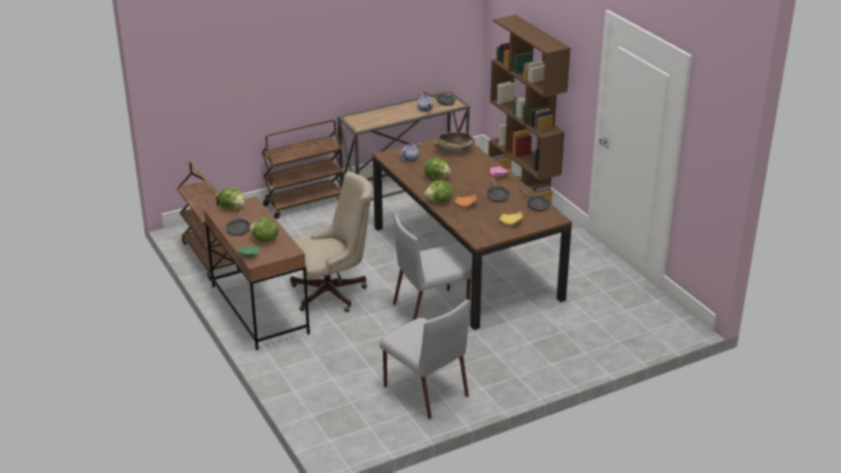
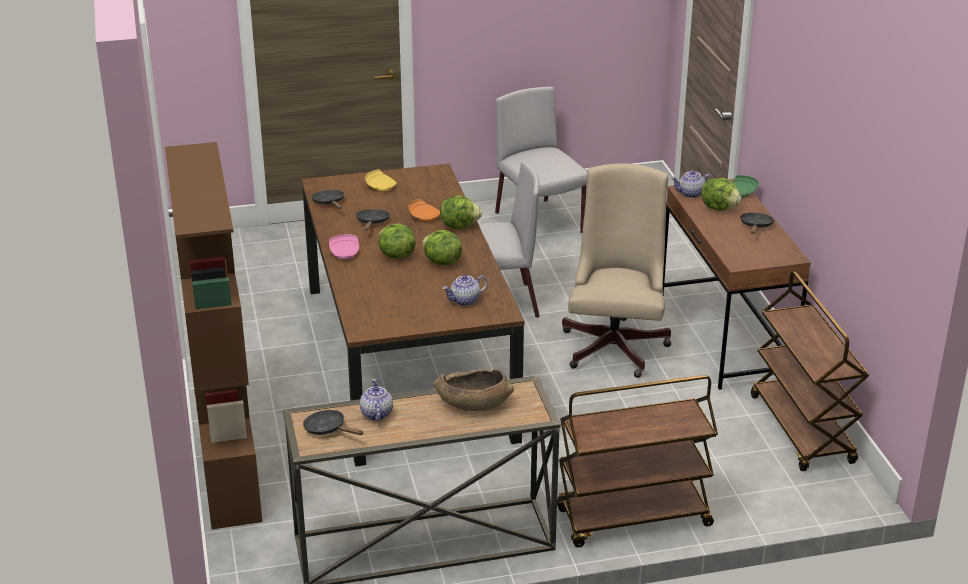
camera: 165 degrees left, 0 degrees up
(232, 208) = (766, 257): lettuce -> lettuce (396, 255)
(286, 248) = (691, 194): none -> teapot
(334, 293) = (616, 343): beige office chair -> beige office chair turned 105 degrees clockwise
(454, 151) = (383, 305): brown bowl -> brown bowl (473, 403)

